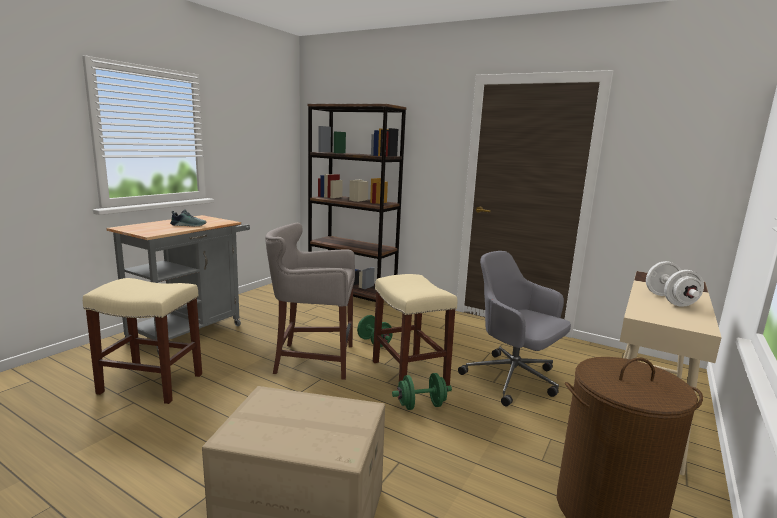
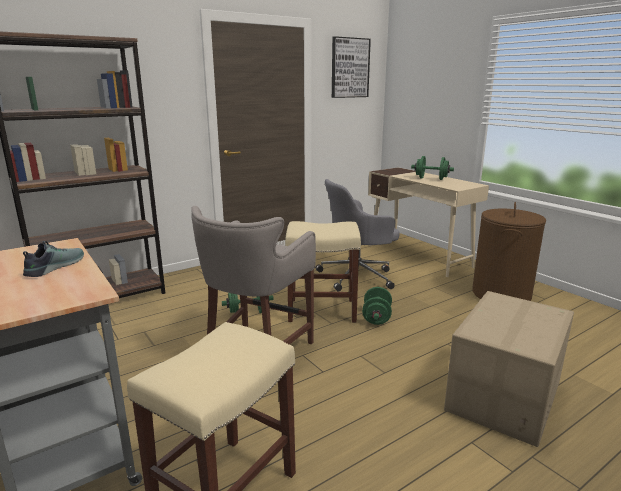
camera: 65 degrees left, 5 degrees up
(670, 300) = (431, 179): white dumbbell -> green dumbbell
(676, 130) = (349, 68): none -> picture

